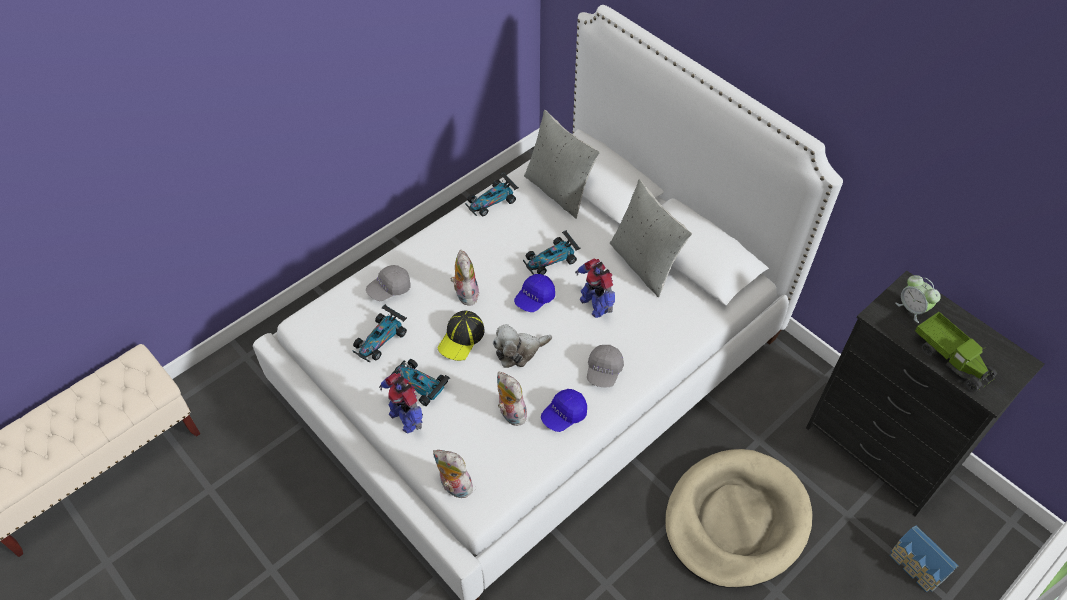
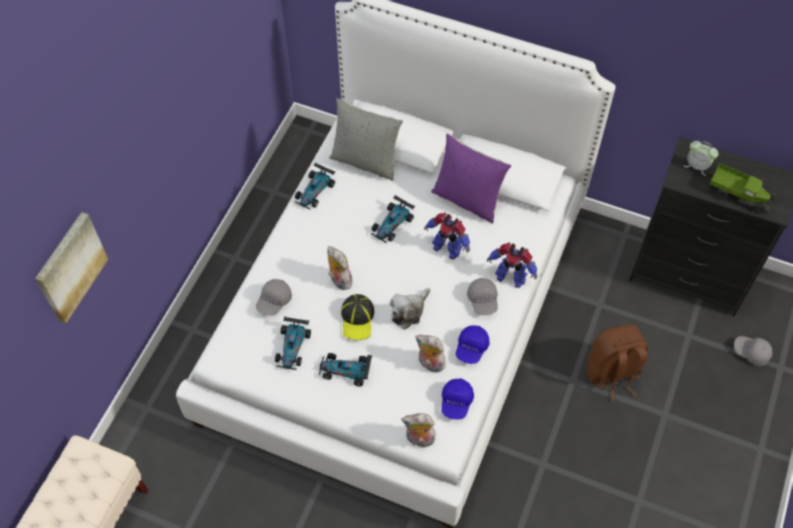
camera: 25 degrees left, 5 degrees up
(167, 157) = (70, 267): none -> picture
(406, 417) = (350, 401): toy robot -> toy robot (510, 277)
(534, 299) = (397, 262): blue cap -> blue cap (456, 402)
(644, 264) = (467, 199): grey pillow -> purple pillow
(735, 520) = (612, 374): beige dog bed -> brown backpack
(917, 566) = (751, 352): toy house -> grey cap

